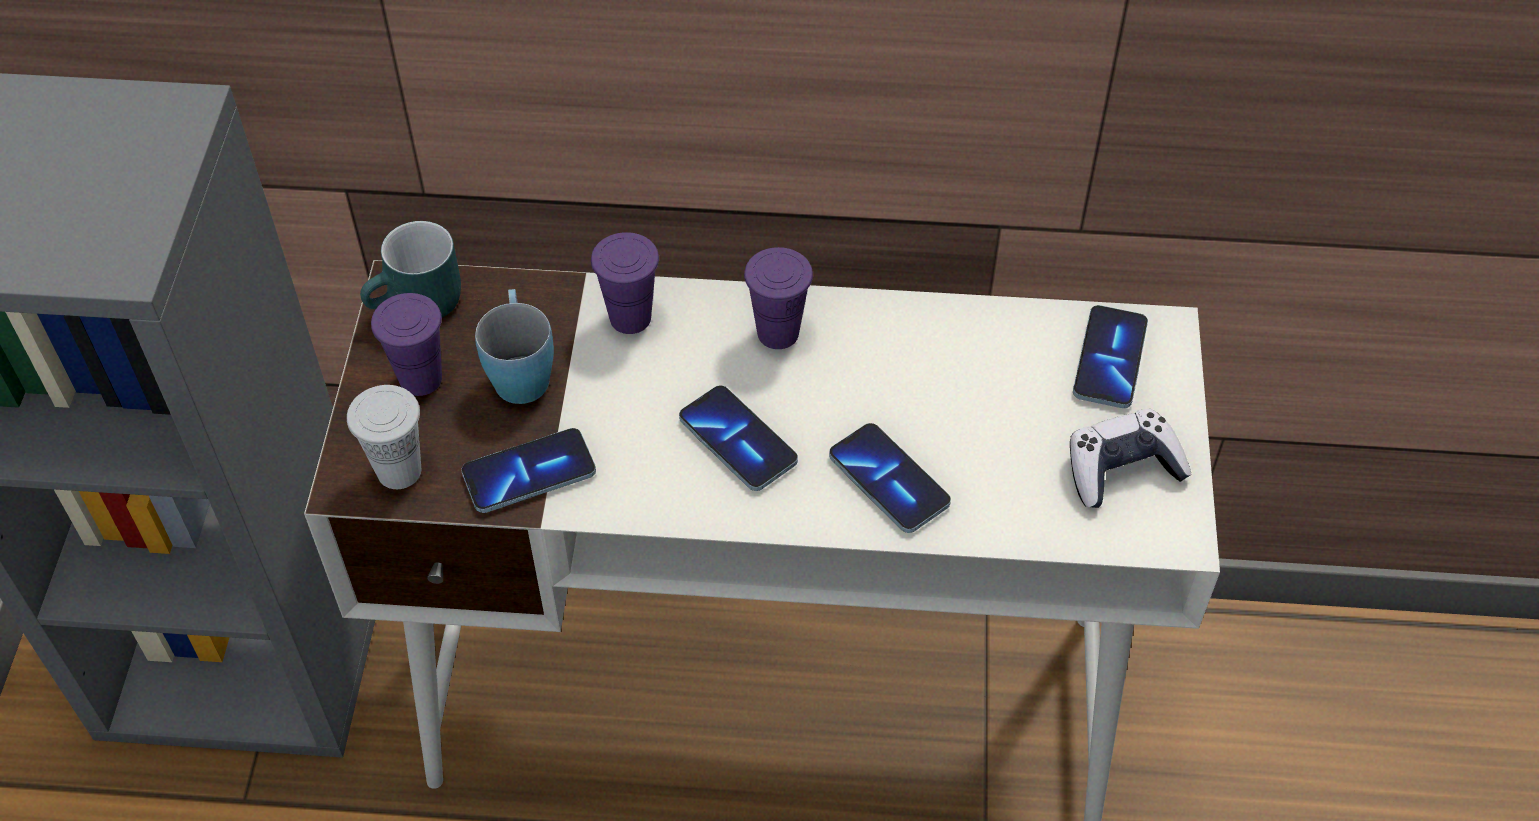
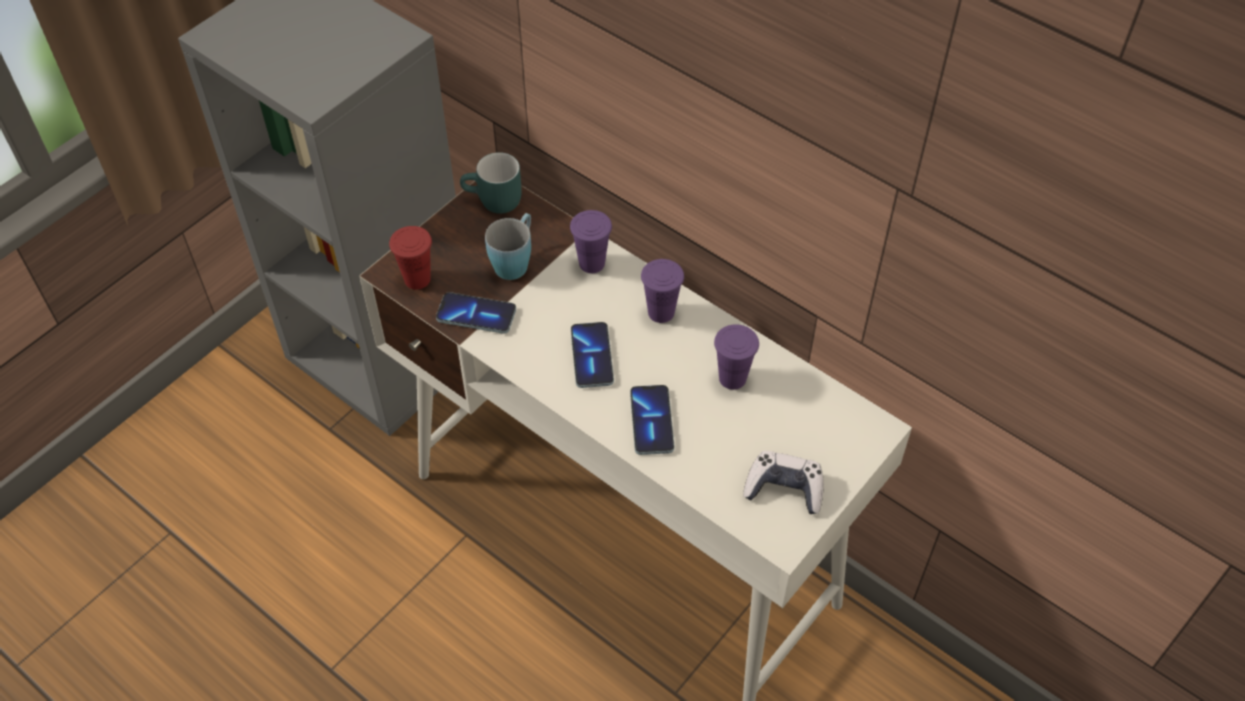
camera: 35 degrees right, 0 degrees up
(399, 471) = (417, 279): white cup -> red cup
(420, 379) = (464, 239): purple cup -> purple cup (732, 378)
(1110, 359) = (832, 427): phone -> none

